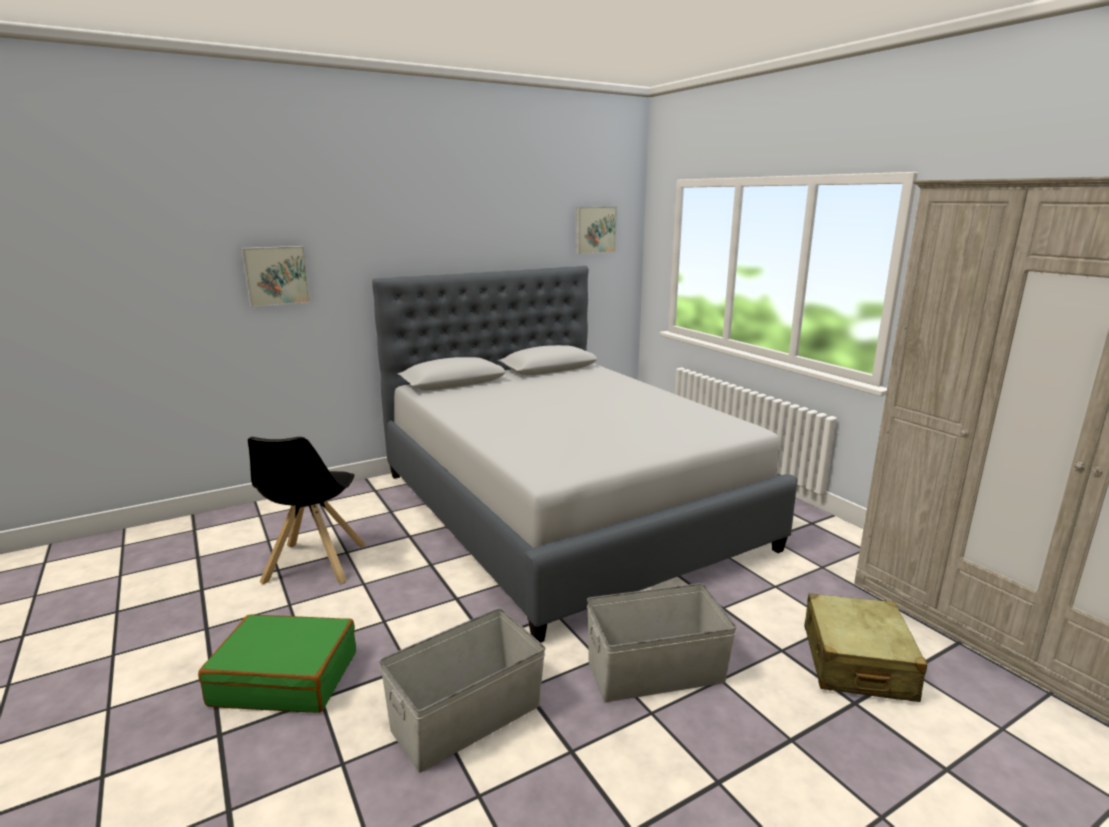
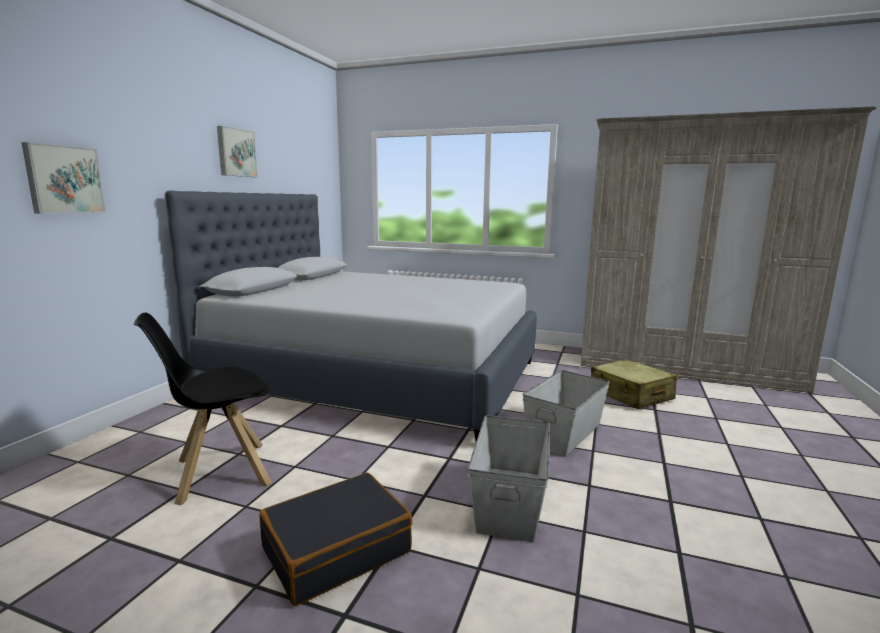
camera: 40 degrees left, 5 degrees down
(286, 677) = (336, 549): green suitcase -> black suitcase
(314, 564) = (219, 472): black chair -> black chair turned 105 degrees clockwise
(594, 230) = (313, 167): picture -> picture (236, 152)

